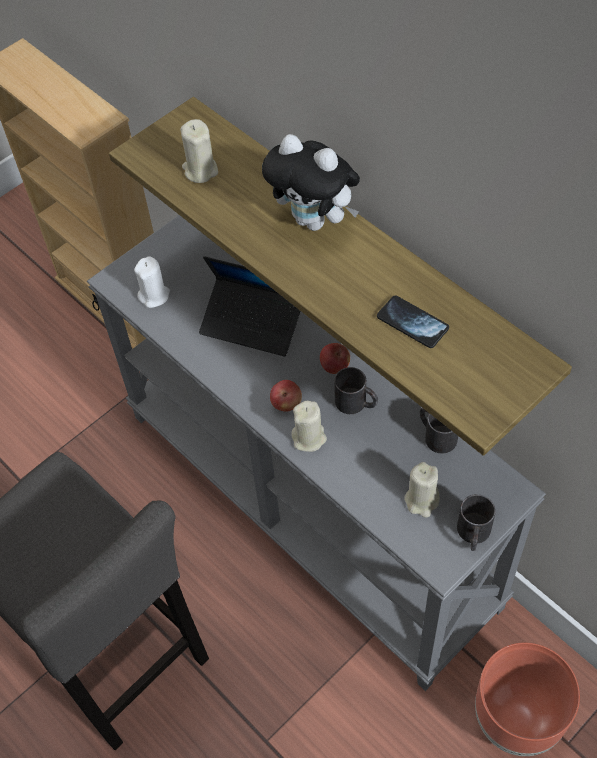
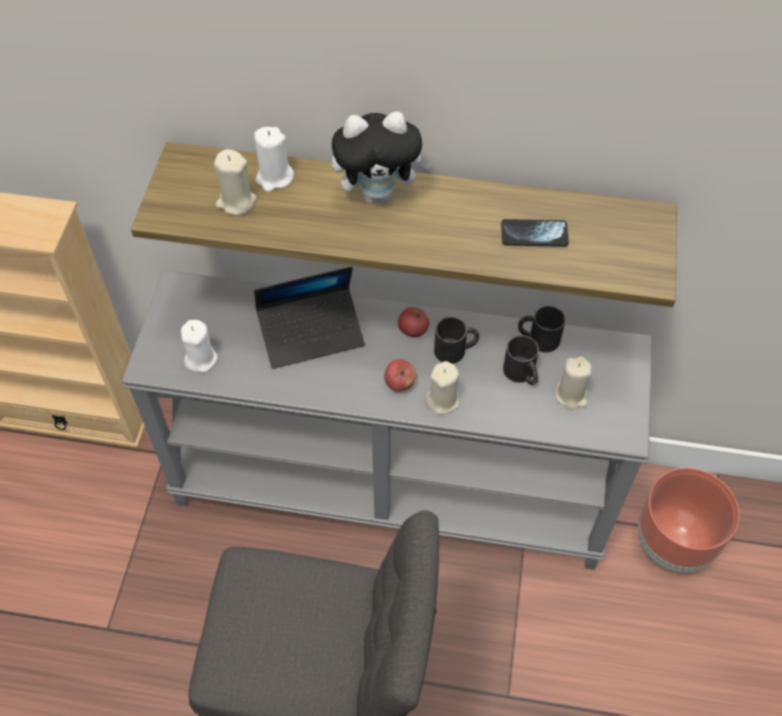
camera: 40 degrees left, 0 degrees up
(246, 165) = (274, 178): none -> white candle
(473, 535) = (630, 397): black mug -> black mug (522, 374)

